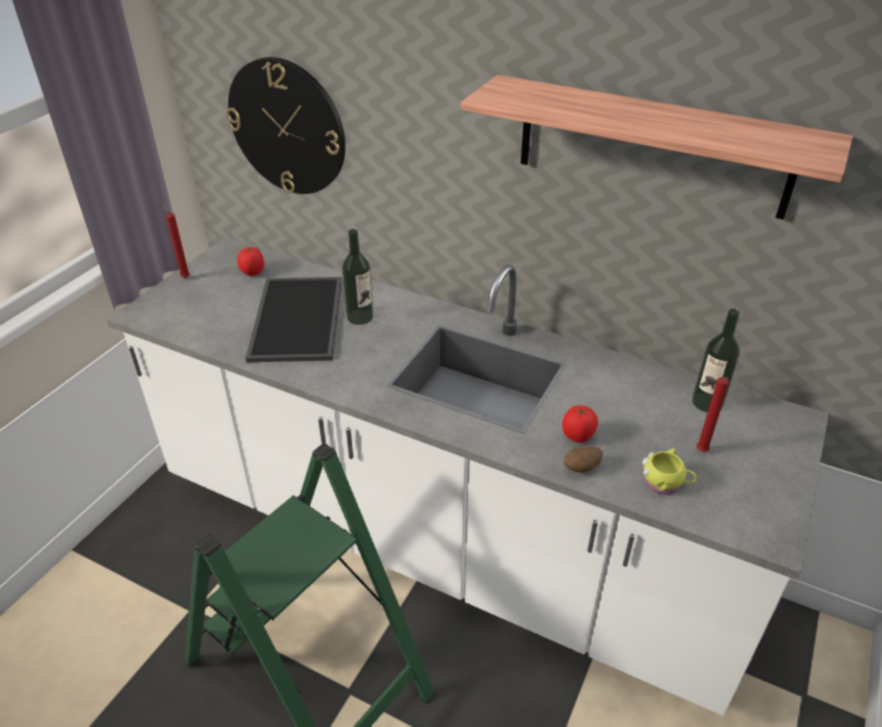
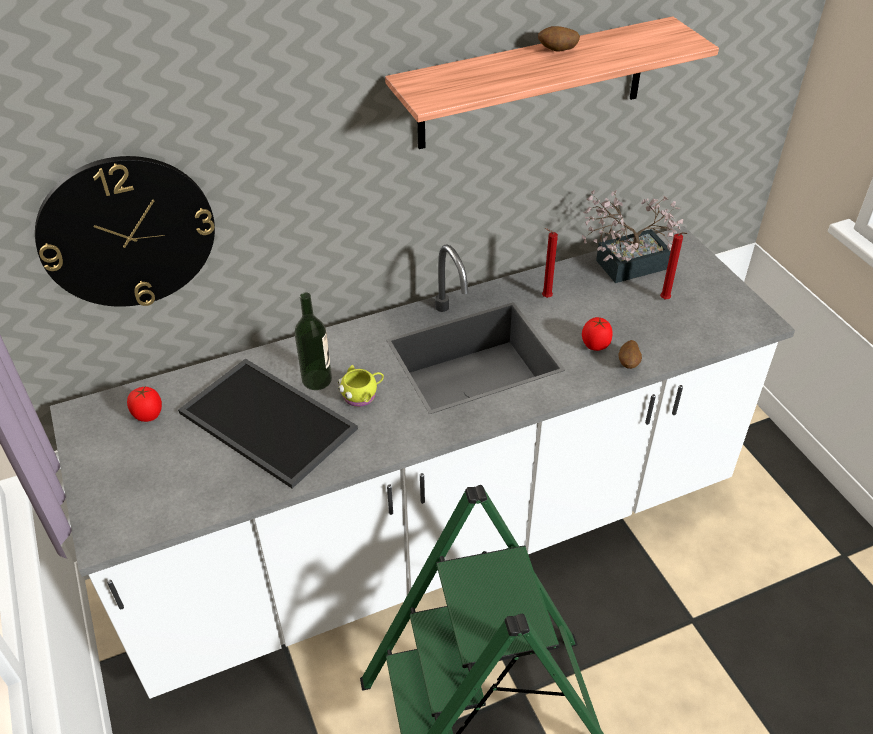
camera: 50 degrees left, 5 degrees up
(184, 277) = (85, 471): red candle -> red candle (545, 297)
(665, 483) = (678, 334): yellow mug -> yellow mug (362, 395)
(667, 112) = (557, 51): none -> potato
(707, 402) = (624, 266): bottle -> potted plant

